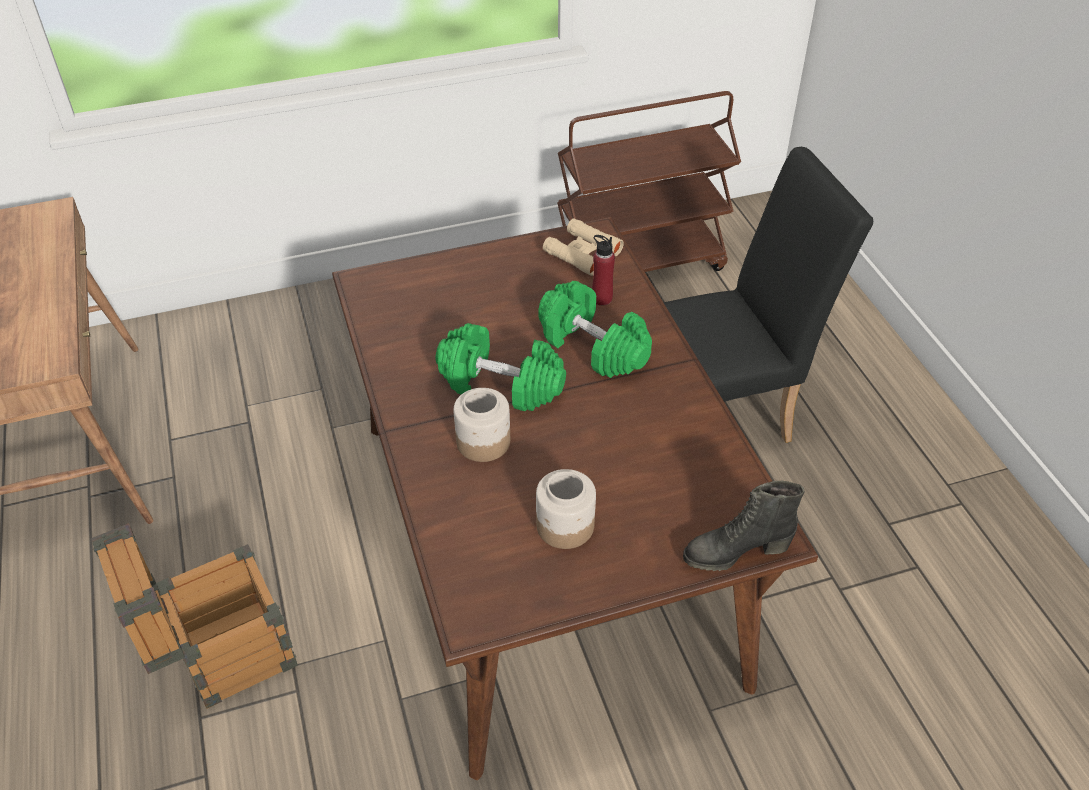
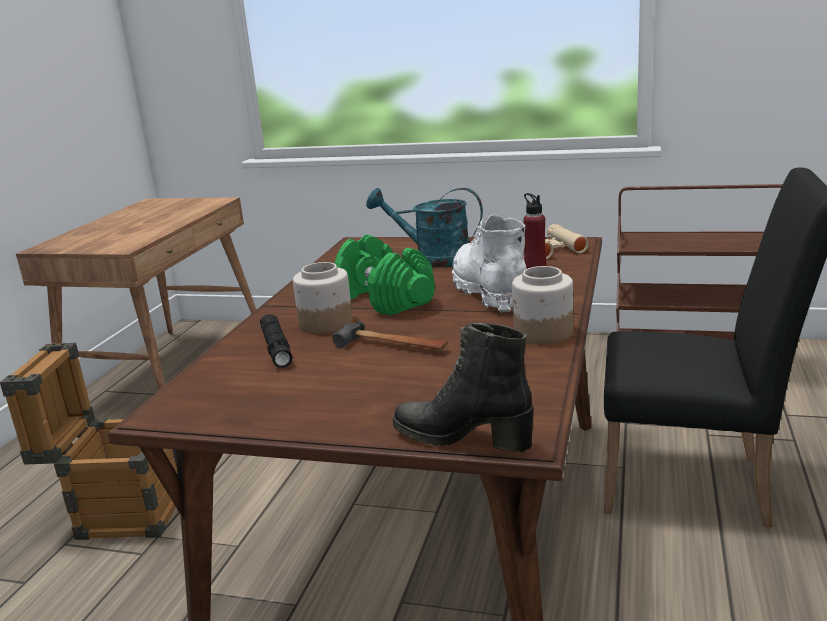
camera: 35 degrees right, 25 degrees down
(475, 495) = (276, 348): none -> black flashlight
(482, 299) = (432, 259): none -> turquoise watering can
(565, 526) = (321, 381): jar -> jar (542, 333)
(579, 457) = (392, 346): none -> hammer
(592, 347) = (491, 293): green dumbbell -> white boot

